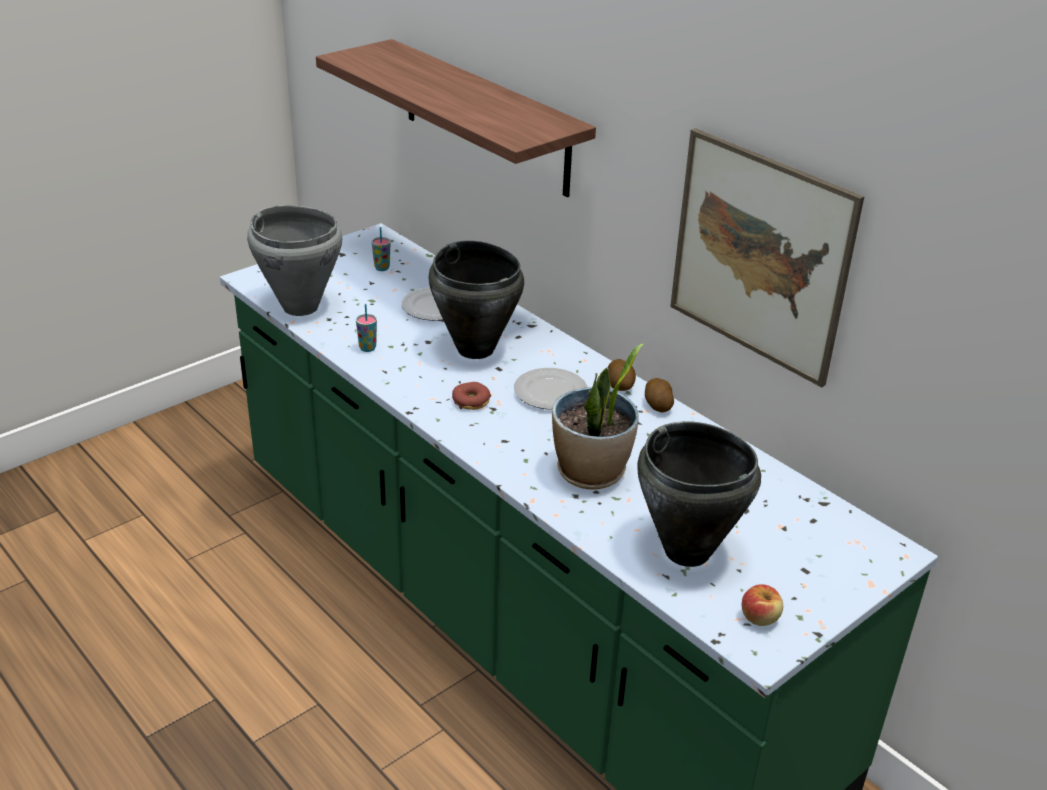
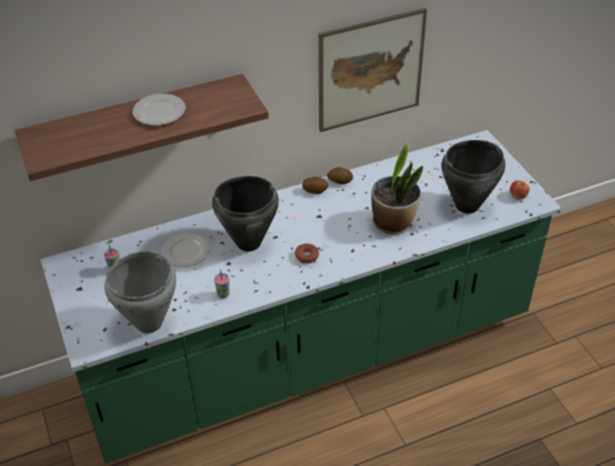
camera: 70 degrees left, 10 degrees up
(549, 392) = (310, 220): plate -> plate (159, 112)

